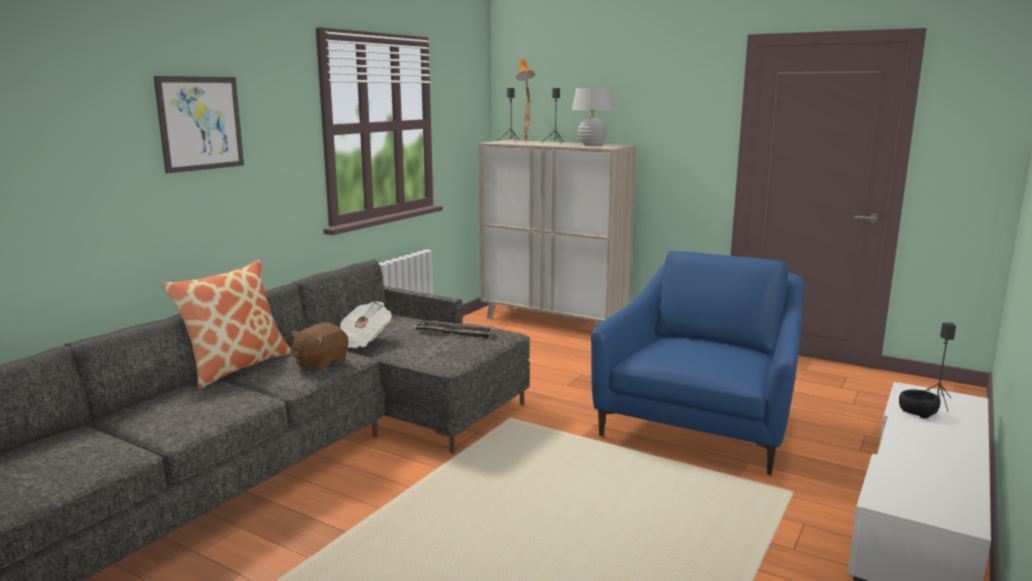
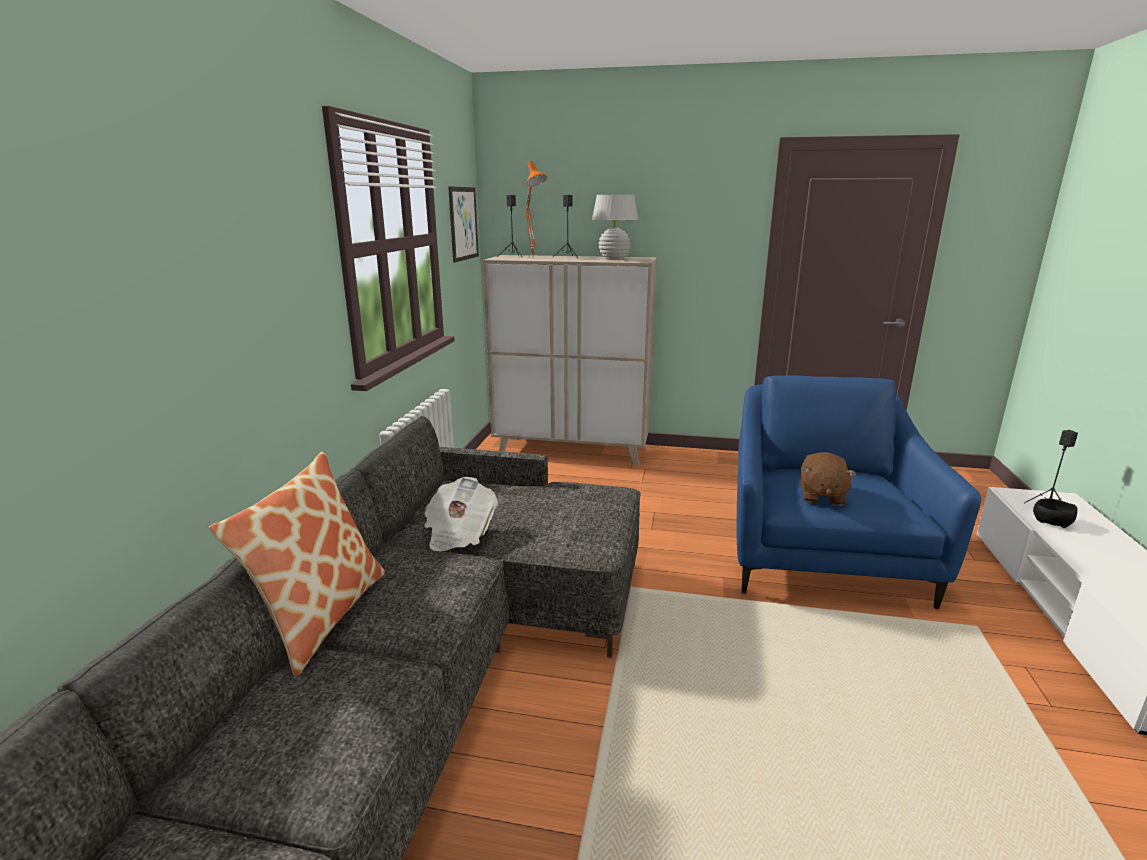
camera: 20 degrees left, 5 degrees up
(201, 123) = (199, 250): picture -> picture (463, 223)
(320, 363) = (440, 584): brown plush toy -> brown plush toy (821, 496)
(454, 333) = (561, 501): tray -> none

